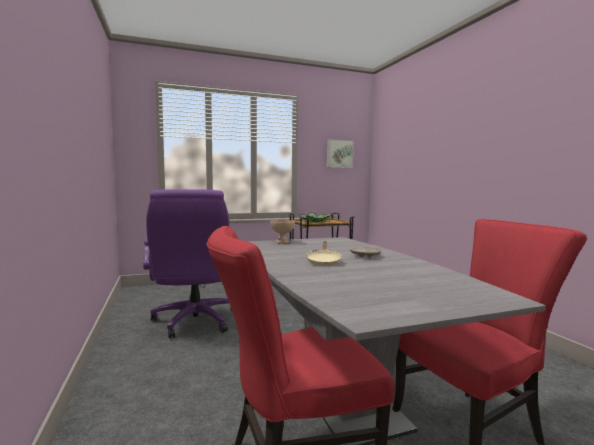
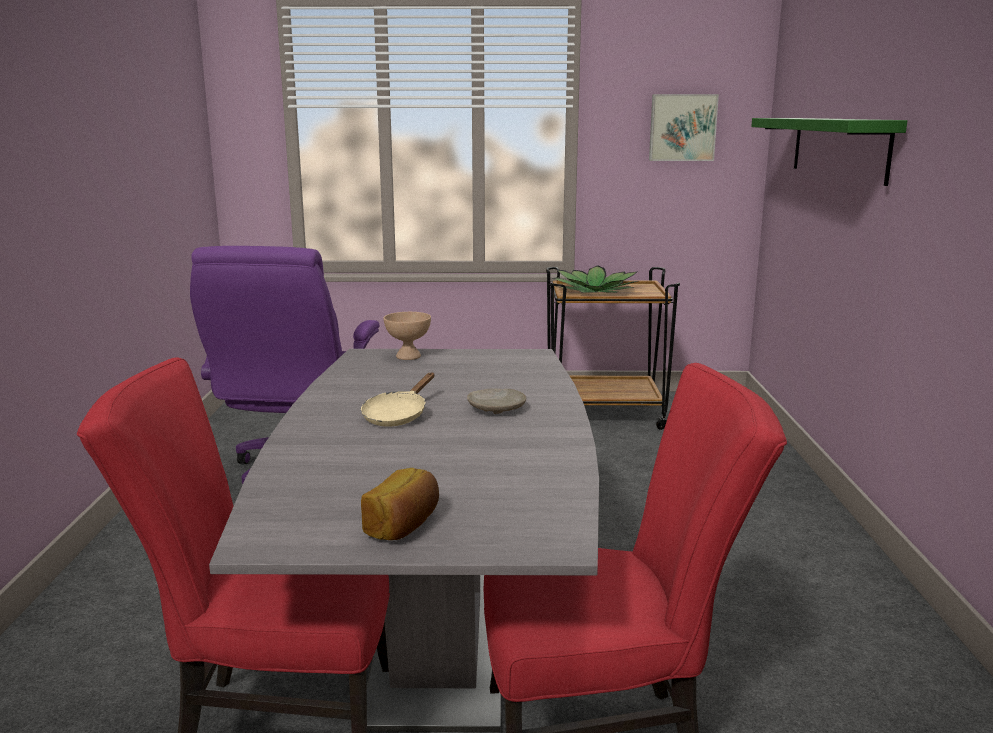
camera: 20 degrees right, 10 degrees up
(422, 155) = (838, 147): none -> green shelf
(424, 301) = (404, 525): none -> bread

